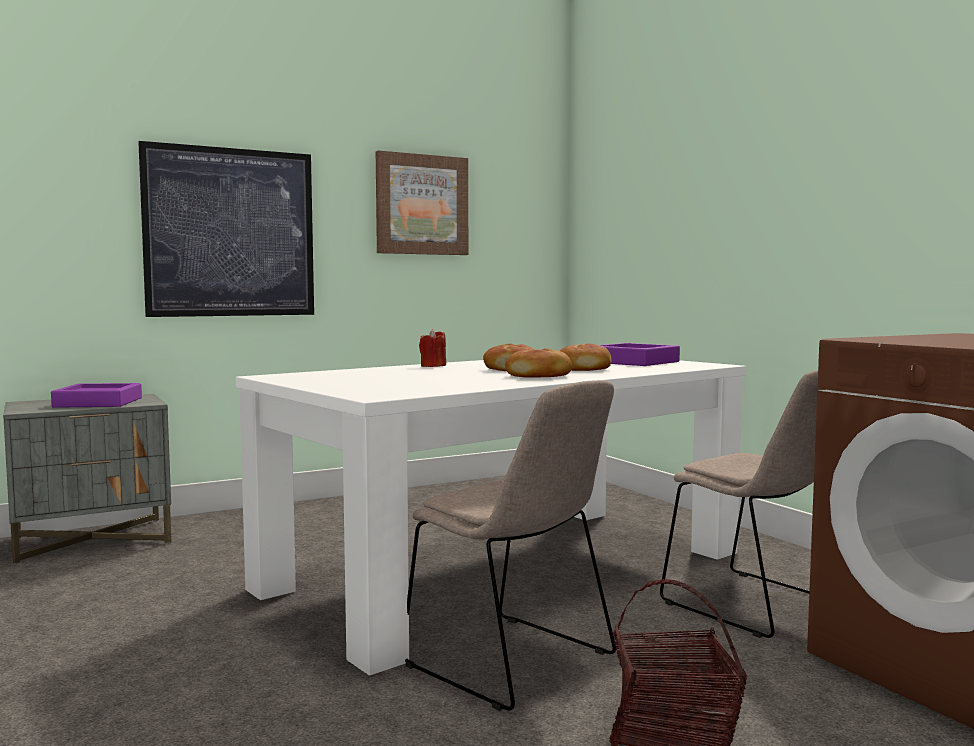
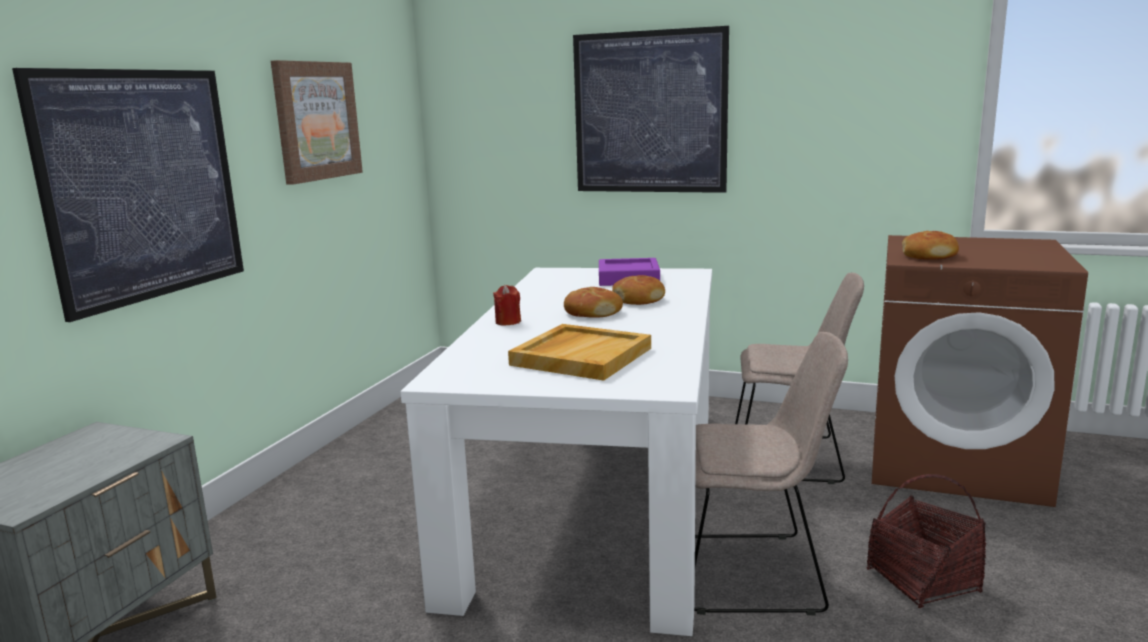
camera: 40 degrees left, 10 degrees up
(98, 402) = (80, 460): purple tray -> none
(398, 380) = (581, 356): none -> beige tray
(539, 376) = (652, 319): bread -> bread (929, 255)
(733, 195) = (649, 113): none -> picture

